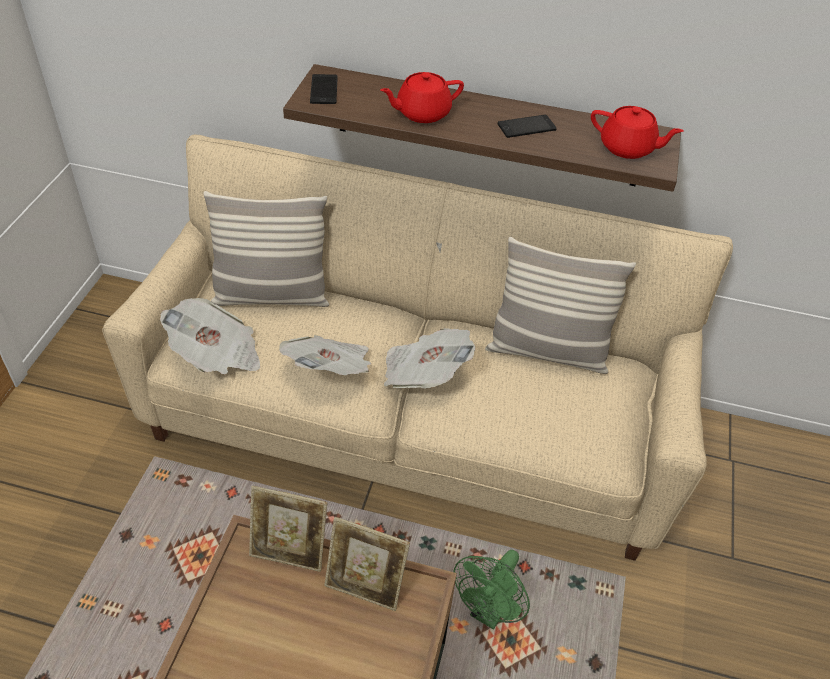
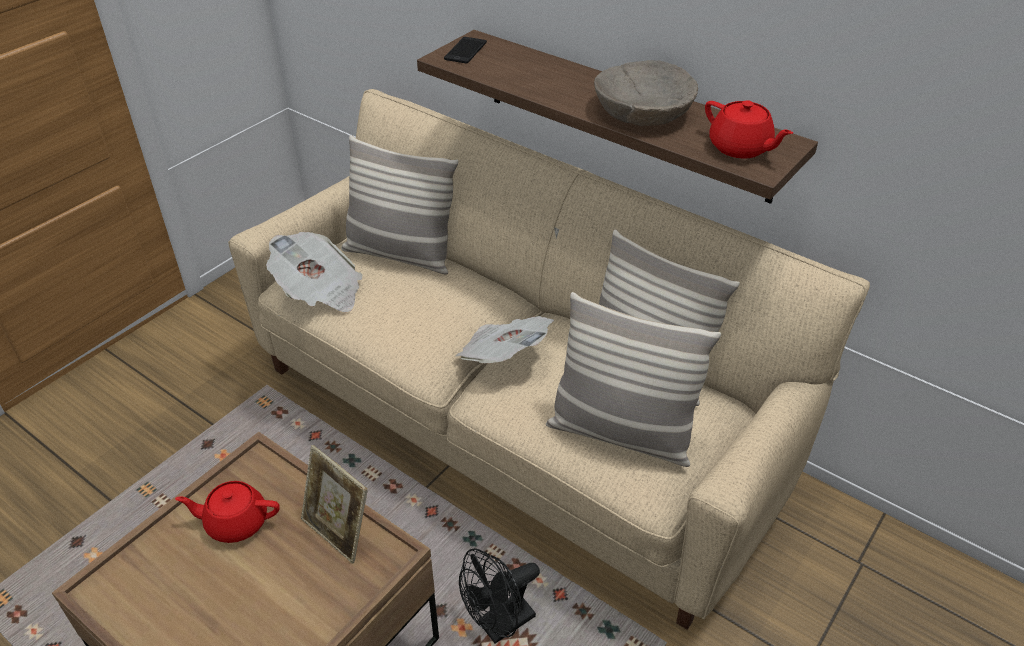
camera: 25 degrees right, 5 degrees down
(289, 551) = (289, 479): picture frame -> none
(330, 370) = (414, 330): newspaper -> none
(422, 113) = (544, 83): red teapot -> red teapot (236, 522)
(489, 612) = (499, 625): green fan -> black fan
(526, 127) = (643, 112): phone -> beige bowl
(562, 417) = (621, 433): none -> pillow

